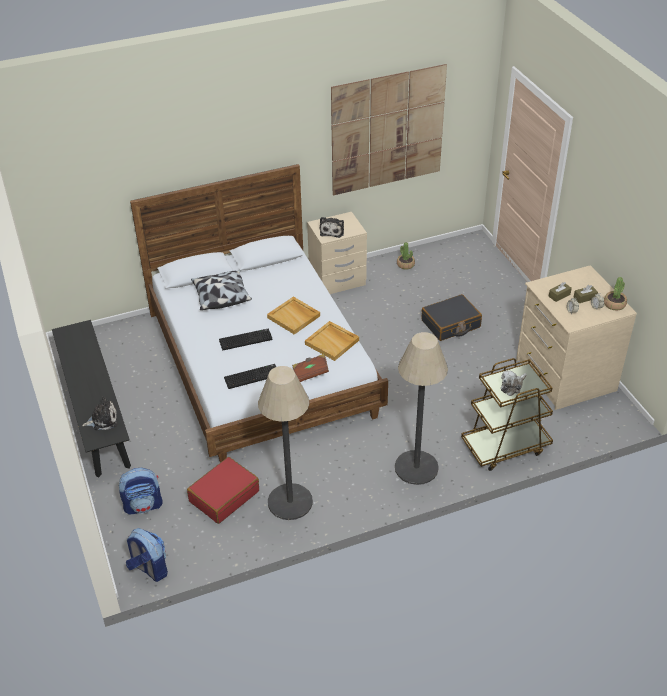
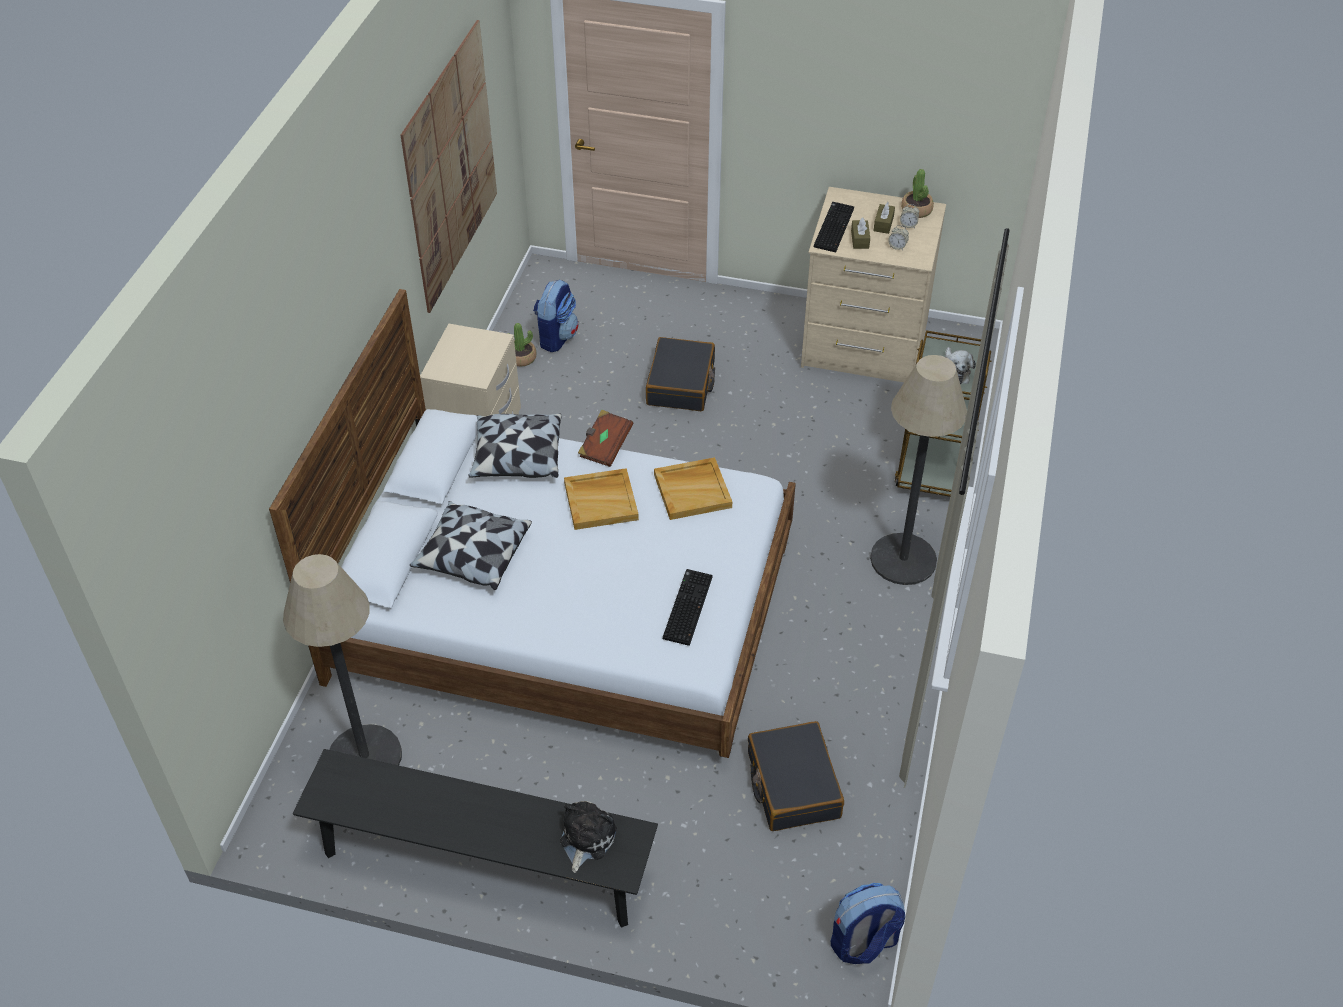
camera: 55 degrees left, 5 degrees up
(143, 505) = (734, 892): backpack -> backpack (556, 337)
(224, 496) = (792, 785): red suitcase -> black suitcase
(246, 339) = (600, 575): keyboard -> keyboard (832, 227)
(290, 502) = (861, 717): floor lamp -> floor lamp (364, 757)
(295, 278) = (517, 457): none -> pillow
(310, 373) = (735, 544): brown book -> brown book (605, 446)
(332, 231) = (471, 364): plush toy -> none

